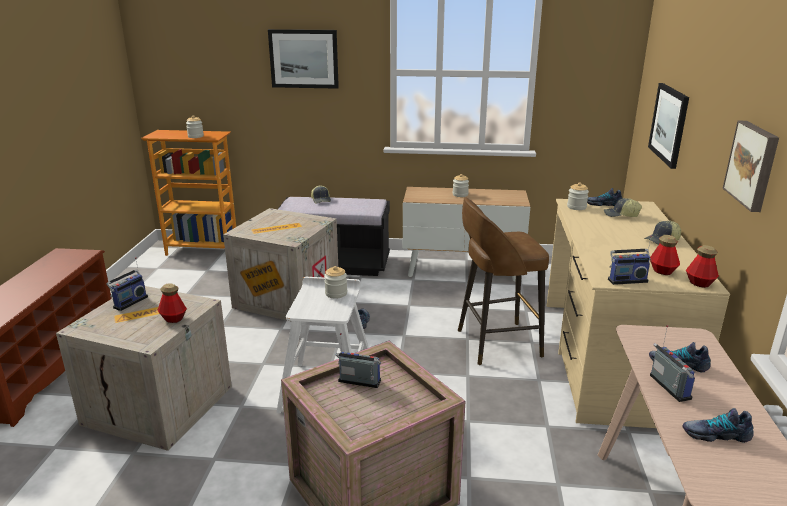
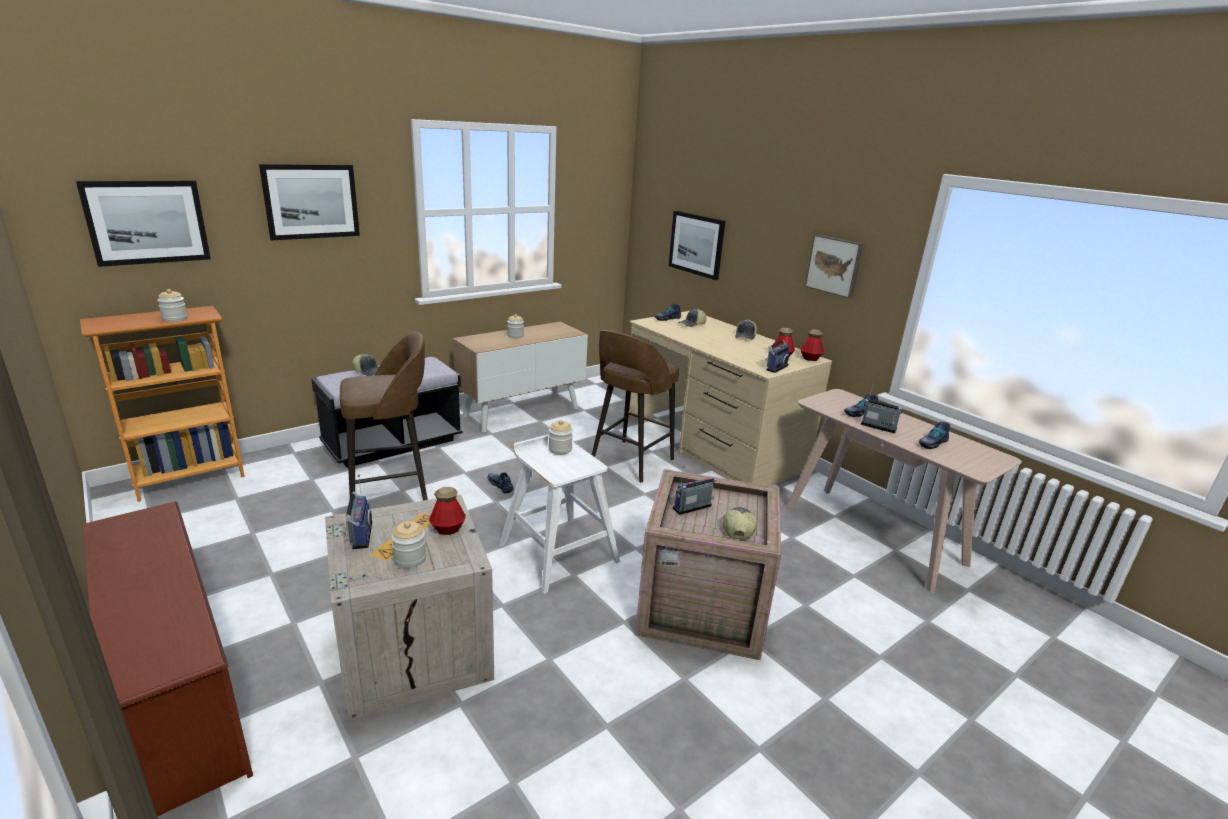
camera: 45 degrees left, 0 degrees up
(198, 69) = (147, 222): none -> picture
(287, 298) = (391, 492): crate -> brown stool
(363, 416) = (737, 528): none -> cap
(576, 207) = (655, 324): jar -> jar (410, 558)

